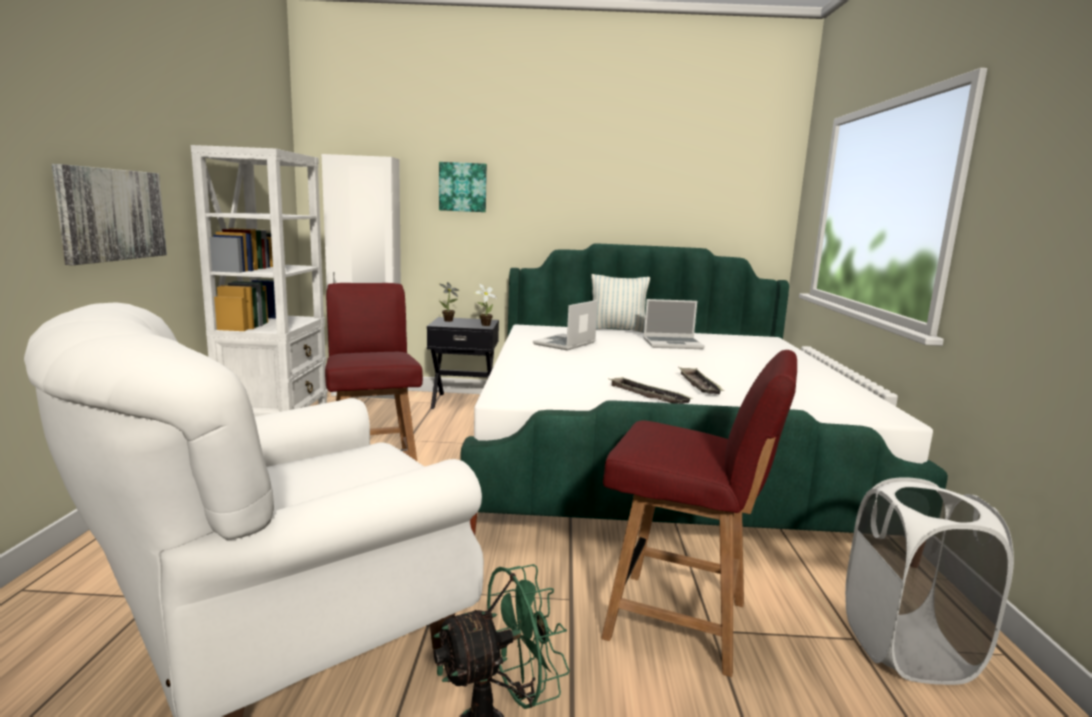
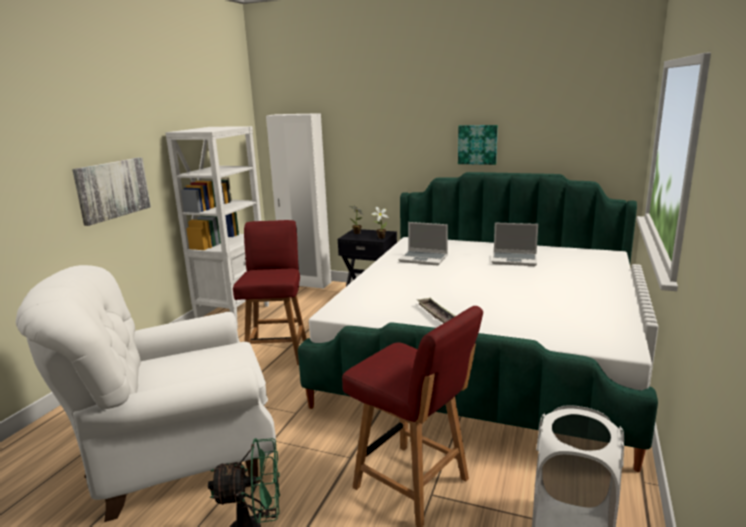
camera: 20 degrees right, 5 degrees up
(463, 187) = (366, 131): picture -> picture (477, 144)
(565, 344) = (424, 259): laptop -> laptop turned 120 degrees counterclockwise
(617, 330) = (482, 243): pillow -> none
(698, 385) = (490, 306): tray -> none

